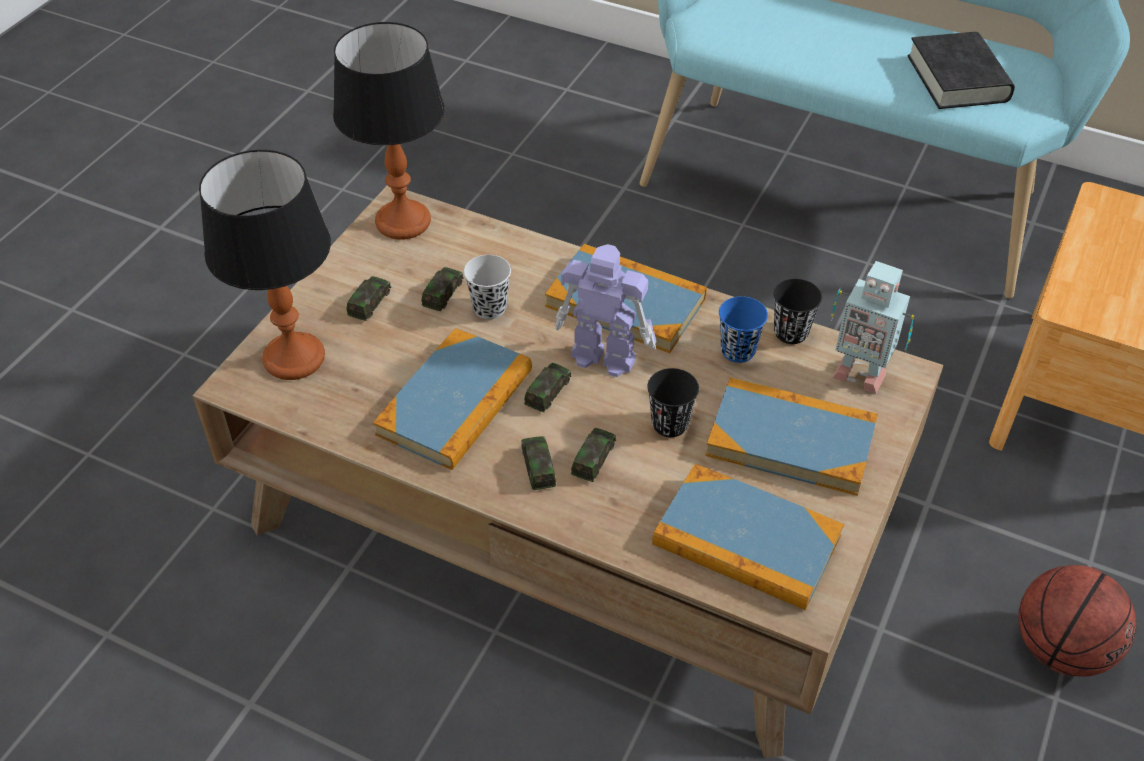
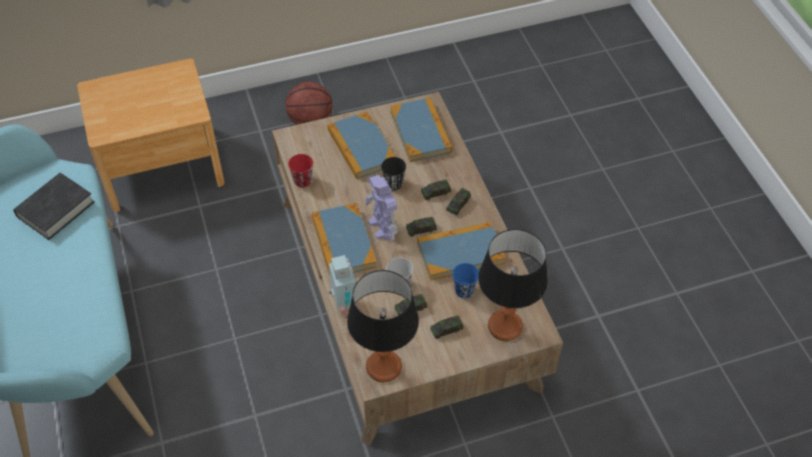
camera: 135 degrees left, 5 degrees up
(738, 351) = (331, 189): blue cup -> blue cup (464, 290)
(791, 332) = (302, 181): black cup -> red cup
(858, 373) = (304, 149): toy robot -> toy robot (344, 306)

